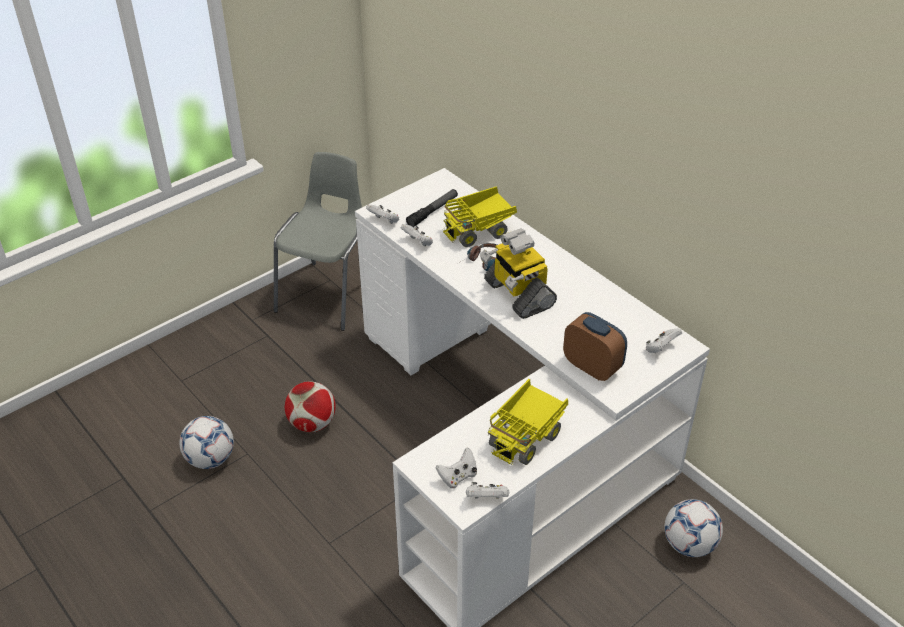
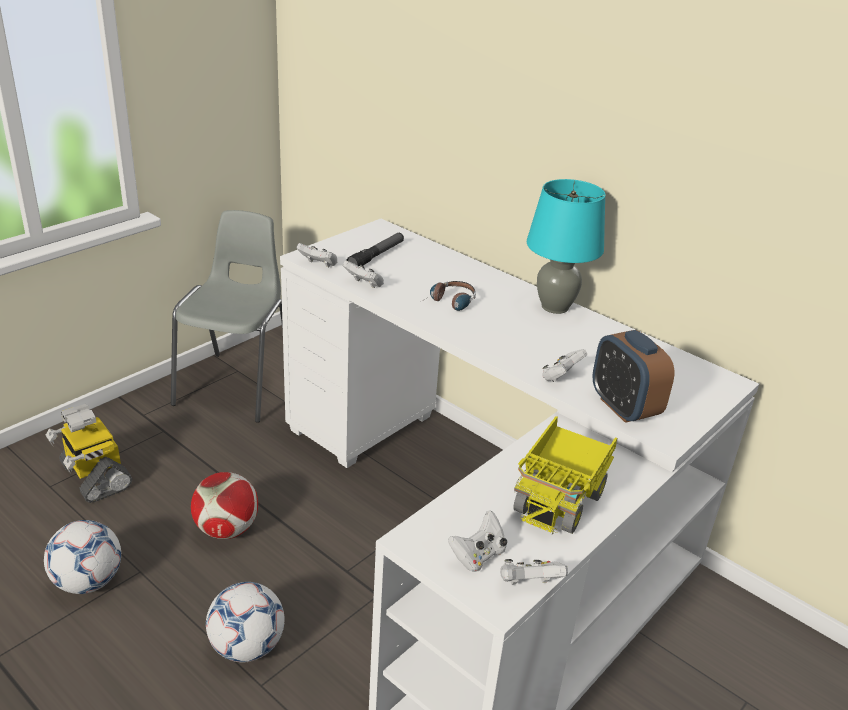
camera: 10 degrees left, 10 degrees down
(479, 231) = (437, 273): toy truck -> none
(517, 294) = (502, 333): toy robot -> toy robot (94, 476)
(567, 268) = (554, 307): none -> turquoise table lamp
(592, 367) = (623, 407): alarm clock -> alarm clock turned 150 degrees counterclockwise
(661, 348) = (700, 385): white game controller -> white game controller (561, 377)
(689, 544) = (736, 651): football -> football (247, 647)

